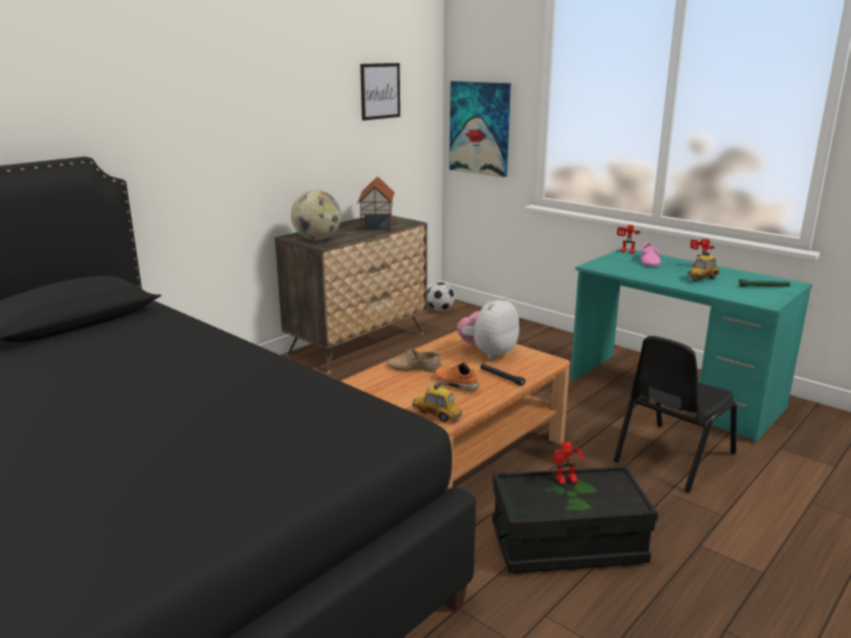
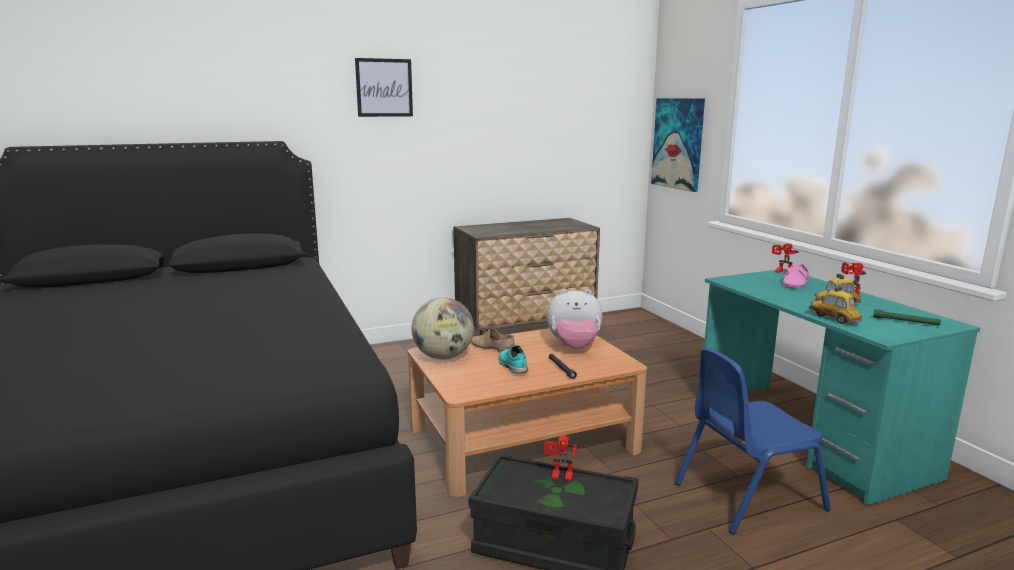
camera: 25 degrees right, 5 degrees down
(317, 239) = (484, 231): globe -> globe (443, 357)
(376, 225) = (549, 226): toy house -> none
(380, 91) = (577, 104): picture -> picture (384, 87)
(436, 415) = (464, 387): toy car -> toy car (833, 319)
(440, 310) = (627, 319): football -> none
(454, 384) = (512, 366): orange shoe -> turquoise shoe
(488, 353) = (574, 347): plush toy -> plush toy turned 150 degrees counterclockwise
(672, 457) = (747, 495): black chair -> blue chair

